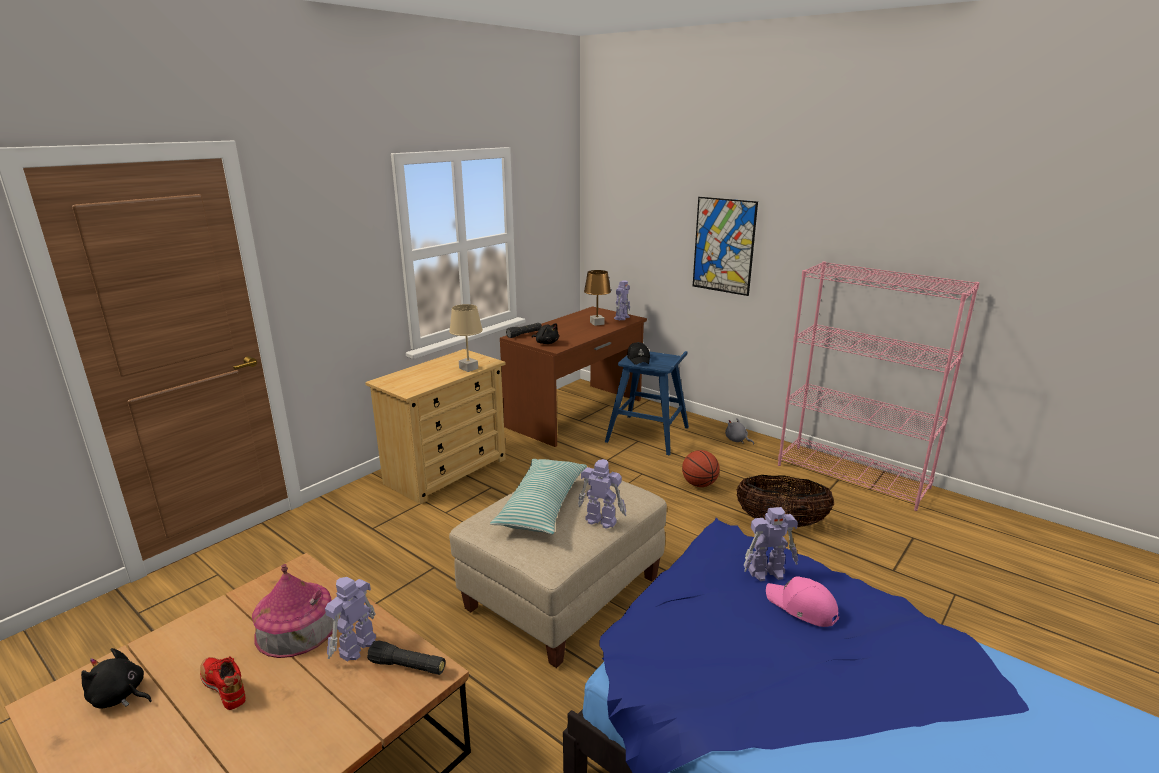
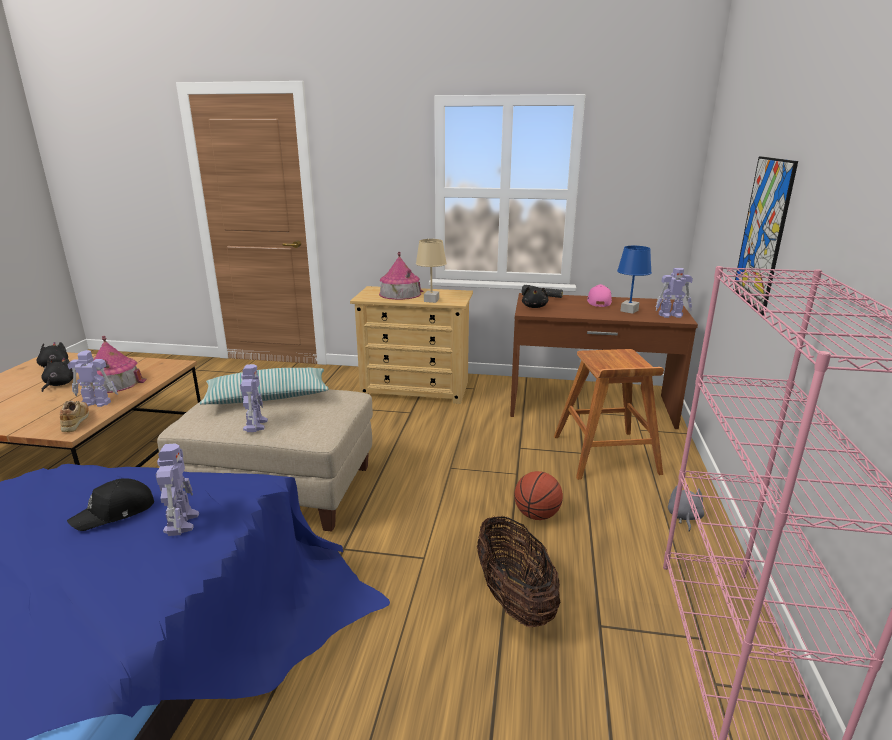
camera: 60 degrees right, 0 degrees up
(225, 688) = (58, 384): red shoe -> black plush toy
(408, 666) = (77, 422): black flashlight -> beige shoe
(423, 374) = (400, 294): none -> toy house
(597, 323) = (629, 311): brown table lamp -> blue table lamp
(638, 359) = (606, 356): black cap -> black cap (115, 512)
(648, 434) = (605, 455): blue stool -> brown stool
(768, 572) = (182, 522): toy robot -> toy robot turned 150 degrees counterclockwise
(801, 607) = (117, 553): pink cap -> pink cap (598, 302)

